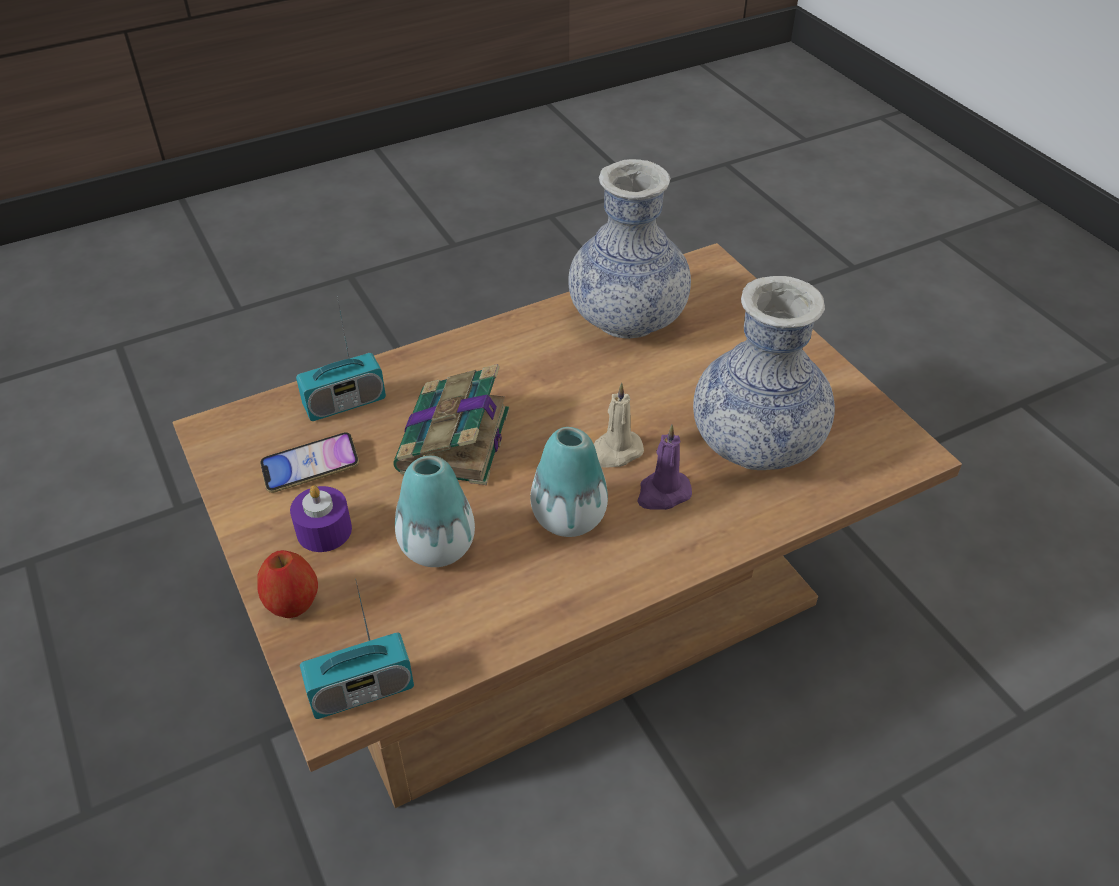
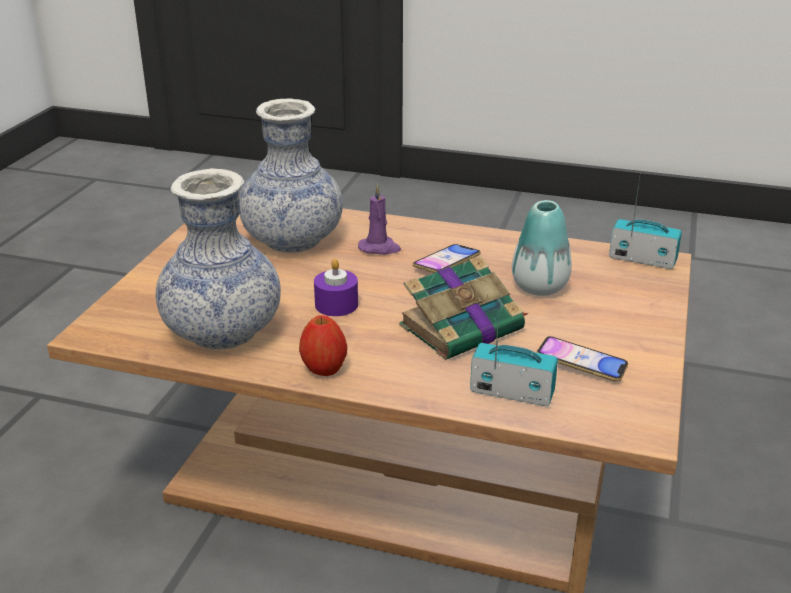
camera: 135 degrees left, 15 degrees down
(293, 604) = (655, 304): apple -> apple (324, 369)
(324, 530) = (604, 326): purple candle -> purple candle (336, 305)
(568, 518) = (447, 263): vase -> phone
(615, 452) = (372, 274): beige candle -> none

